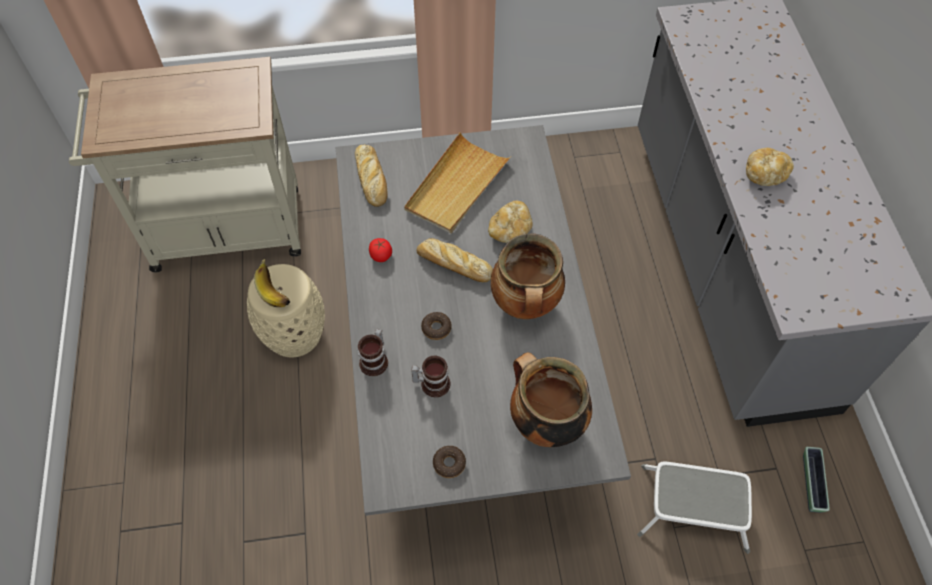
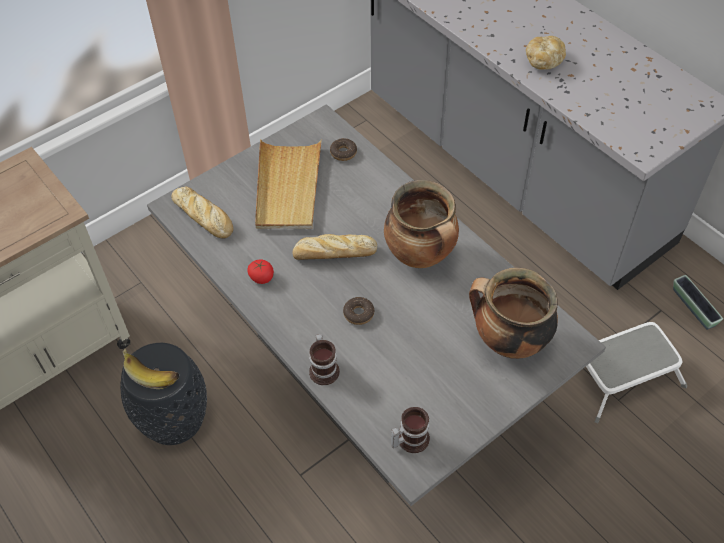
camera: 30 degrees left, 5 degrees down
(294, 333) = (173, 418): beige stool -> black stool
(432, 382) = (389, 360): mug -> mug (409, 439)
(449, 463) = (454, 419): donut -> donut (343, 152)
(510, 230) = (362, 202): bread -> none

